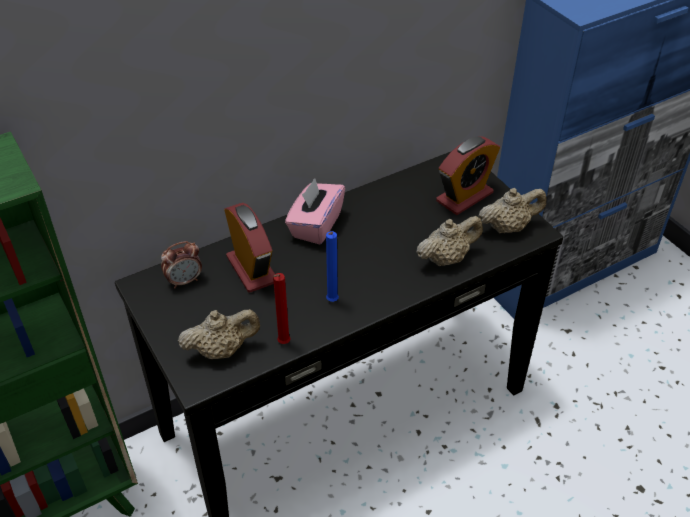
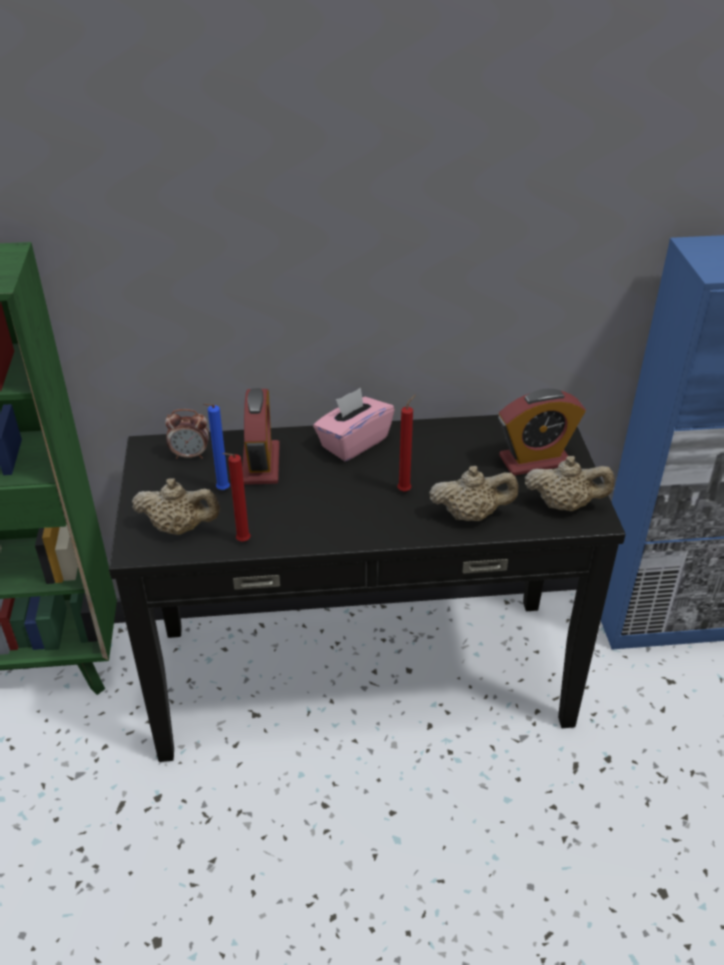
camera: 25 degrees right, 5 degrees down
(331, 302) = (317, 519): blue candle -> blue candle (221, 491)
(384, 254) = (405, 490): none -> red candle

